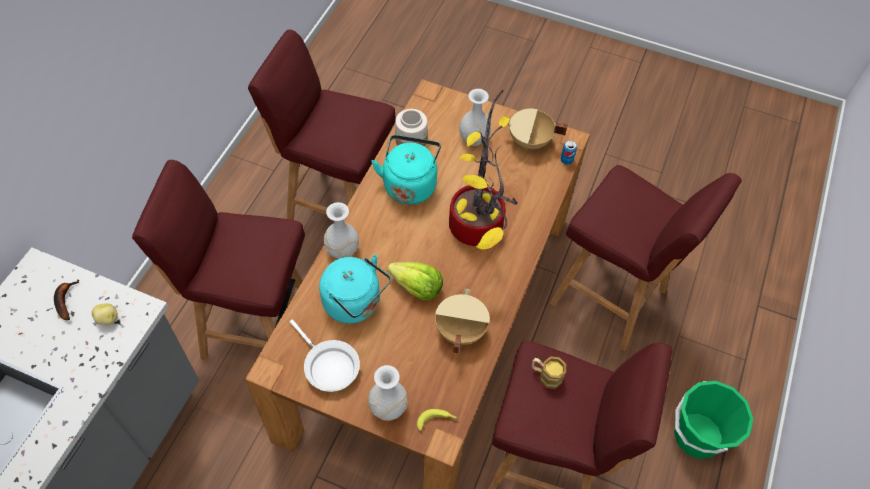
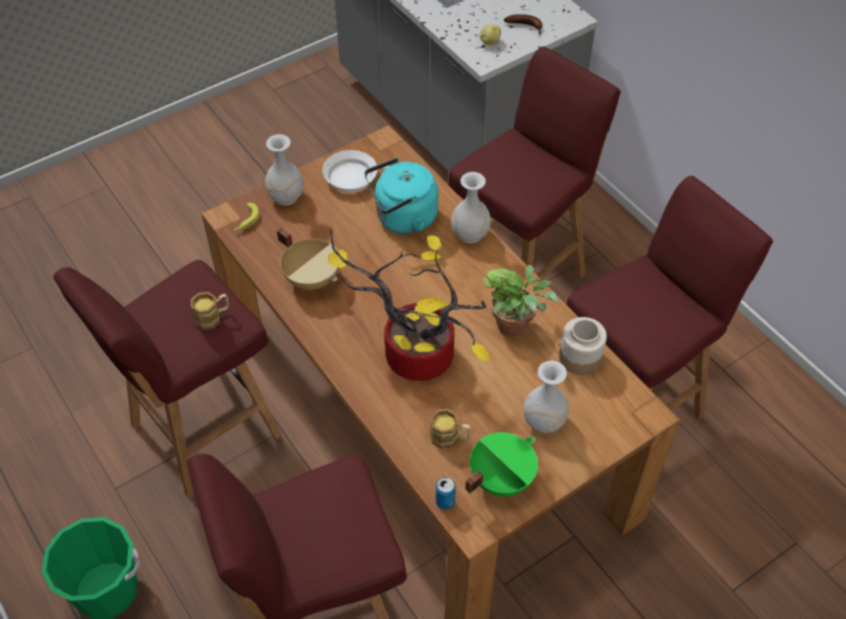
camera: 125 degrees right, 5 degrees down
(410, 184) = (516, 325): turquoise kettle -> potted plant
(416, 288) = (383, 269): lettuce -> none
(523, 178) = (450, 438): none -> mug
(529, 142) = (500, 478): beige cooking pot -> green cooking pot

